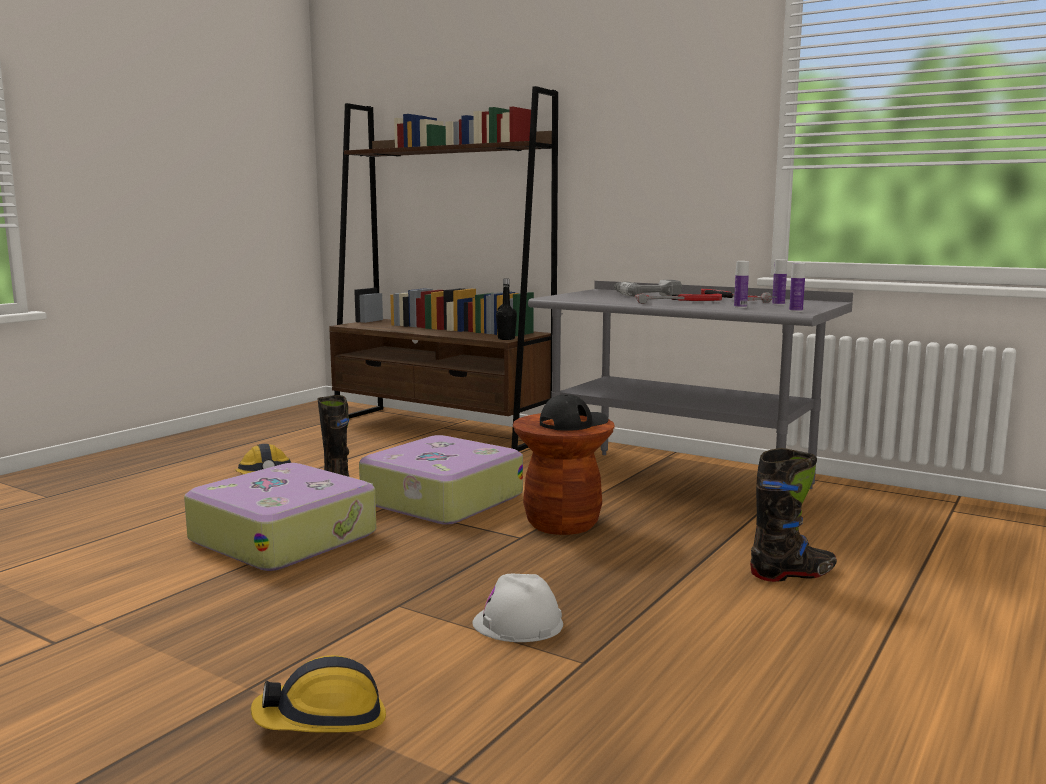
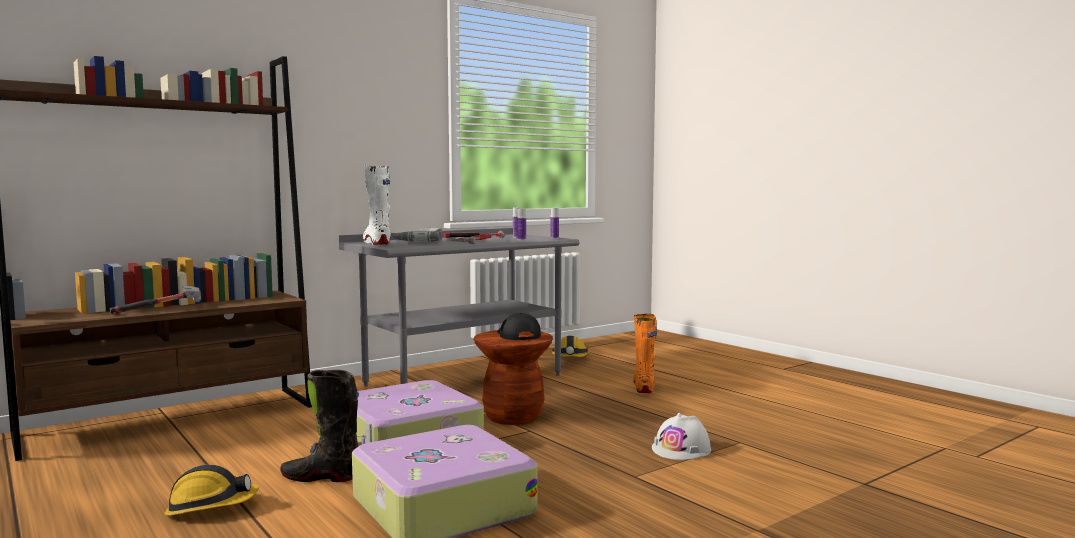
camera: 70 degrees left, 5 degrees down
(323, 720) = (804, 509): hard hat -> hard hat (570, 359)
(414, 331) = (161, 311): none -> hammer
(506, 339) = (284, 298): black bottle -> none
(599, 292) = (376, 243): none -> white boot
(793, 574) = (643, 387): black boot -> orange boot

